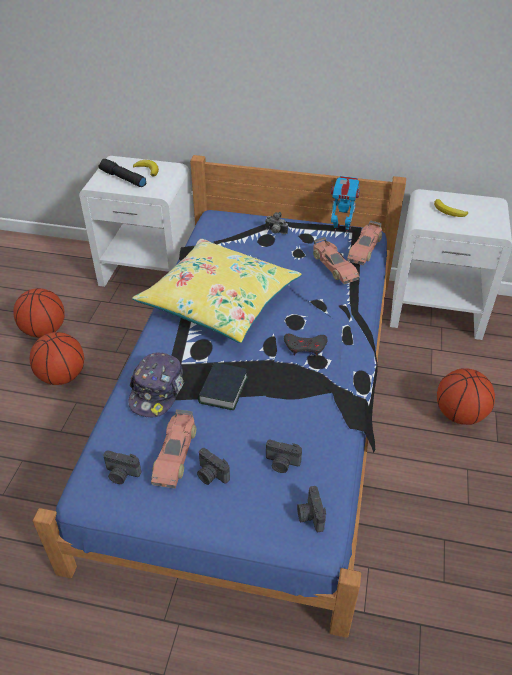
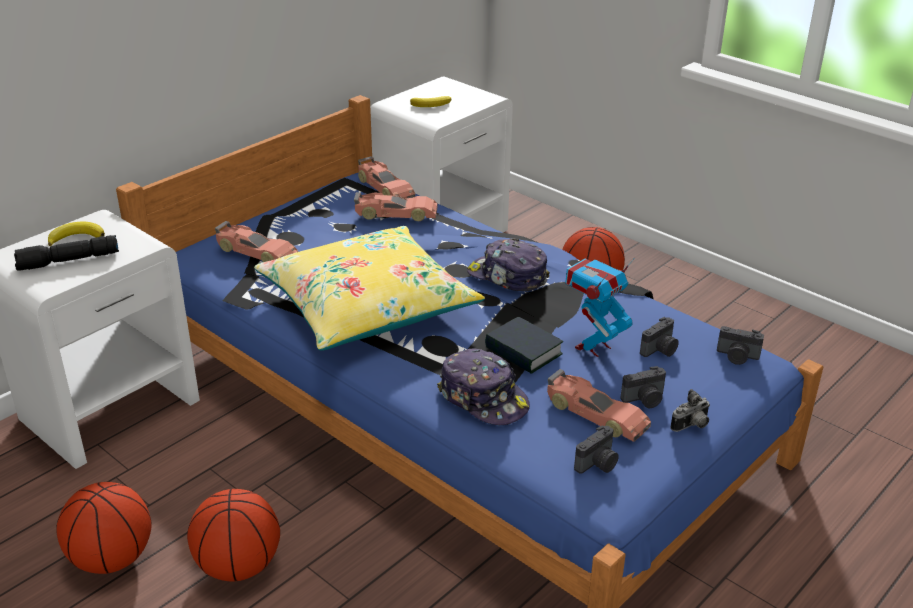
camera: 60 degrees left, 10 degrees down
(235, 235) = (256, 253): none -> toy car
(275, 232) = (284, 226): camera -> camera (691, 426)
(305, 347) = (507, 276): grey game controller -> cap
(341, 229) = (333, 188): toy robot -> toy robot (593, 347)

